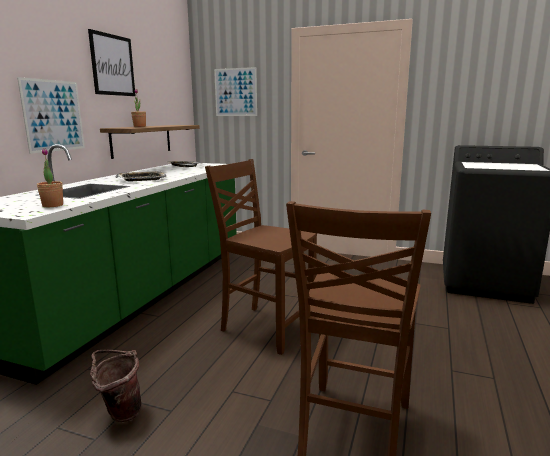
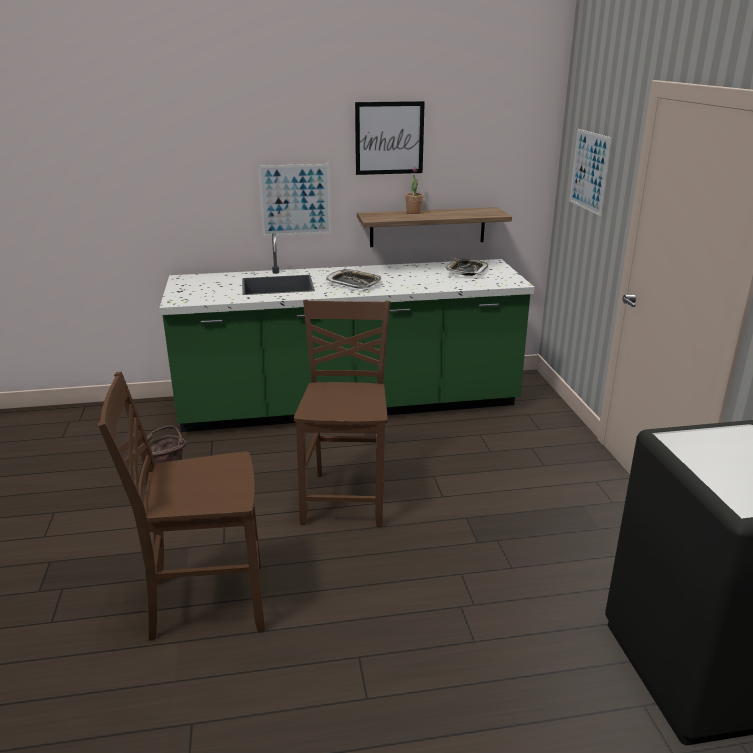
camera: 60 degrees right, 10 degrees up
(53, 205) = (208, 297): potted plant -> none

